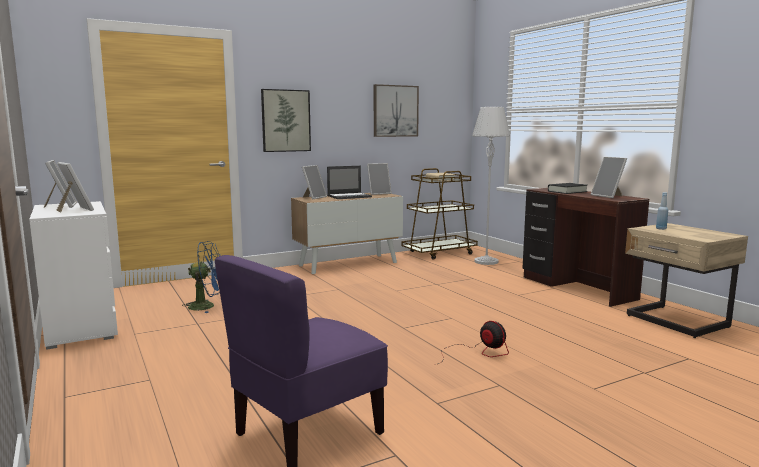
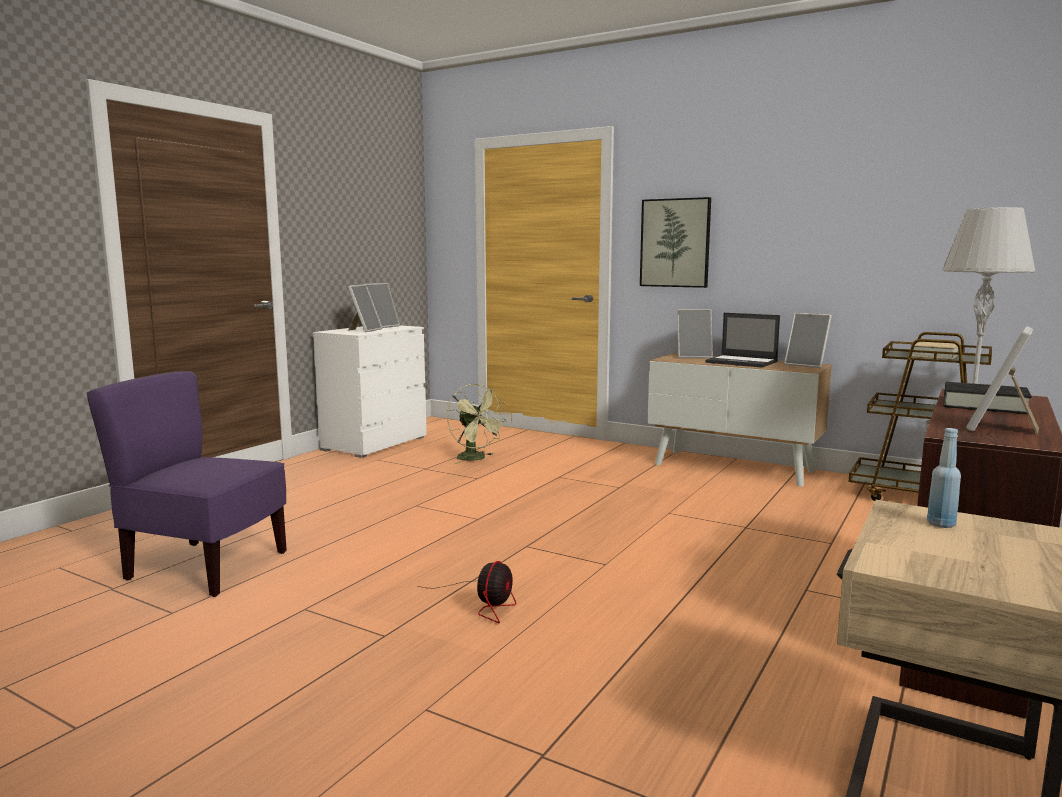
camera: 60 degrees right, 0 degrees up
(207, 306) = (476, 459): blue fan -> green fan
(395, 111) = (874, 223): picture -> none

